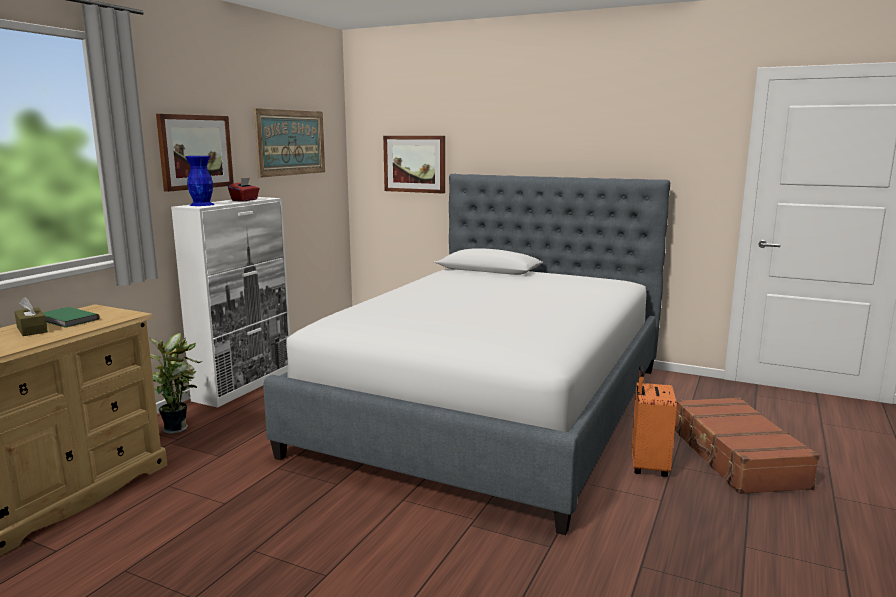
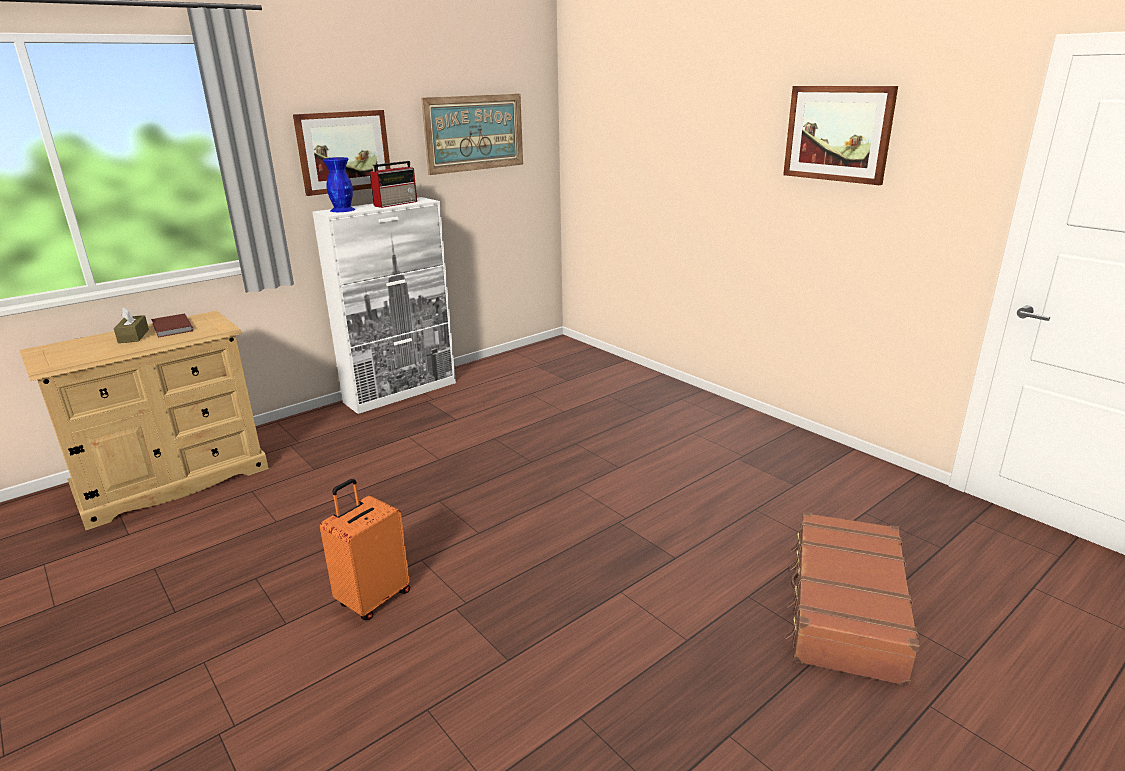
camera: 25 degrees right, 10 degrees up
(67, 320) = (171, 328): green book -> brown book
(177, 428) = (308, 430): potted plant -> none
(245, 200) = (396, 203): red tissue box -> radio
(414, 164) = (620, 157): picture -> picture (838, 133)
(492, 408) = (609, 468): bed -> none
(647, 466) = (715, 590): orange suitcase -> orange suitcase (373, 598)

